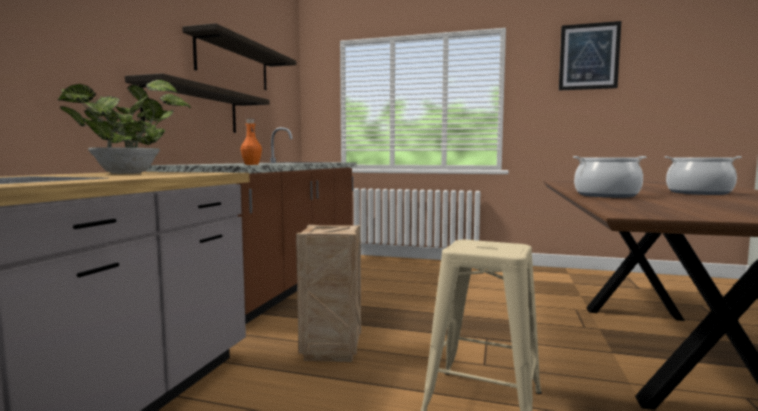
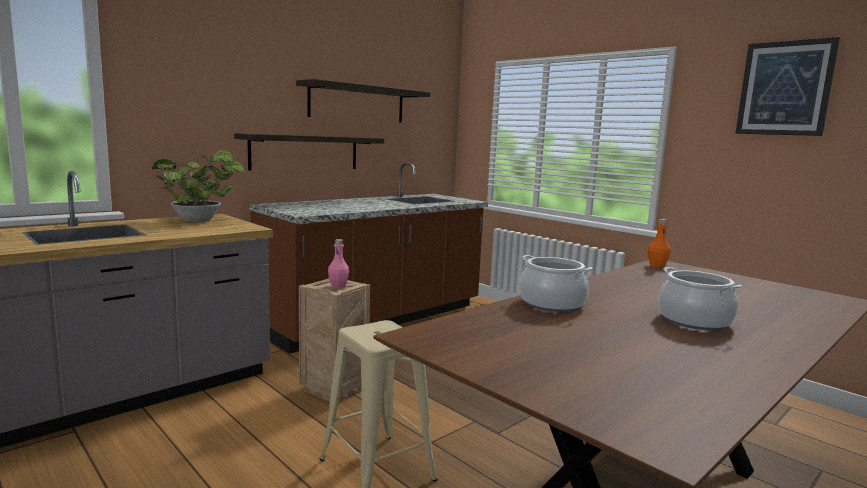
camera: 30 degrees right, 5 degrees up
(251, 164) = (317, 212): orange bottle -> orange bottle (657, 266)
(337, 229) = (338, 286): none -> pink bottle

